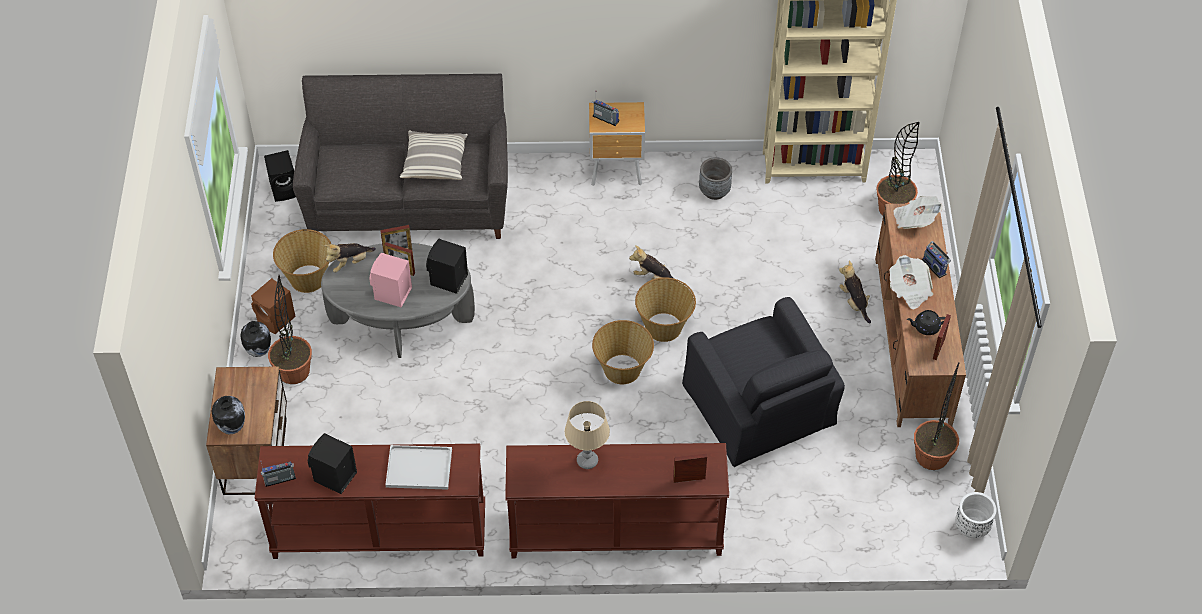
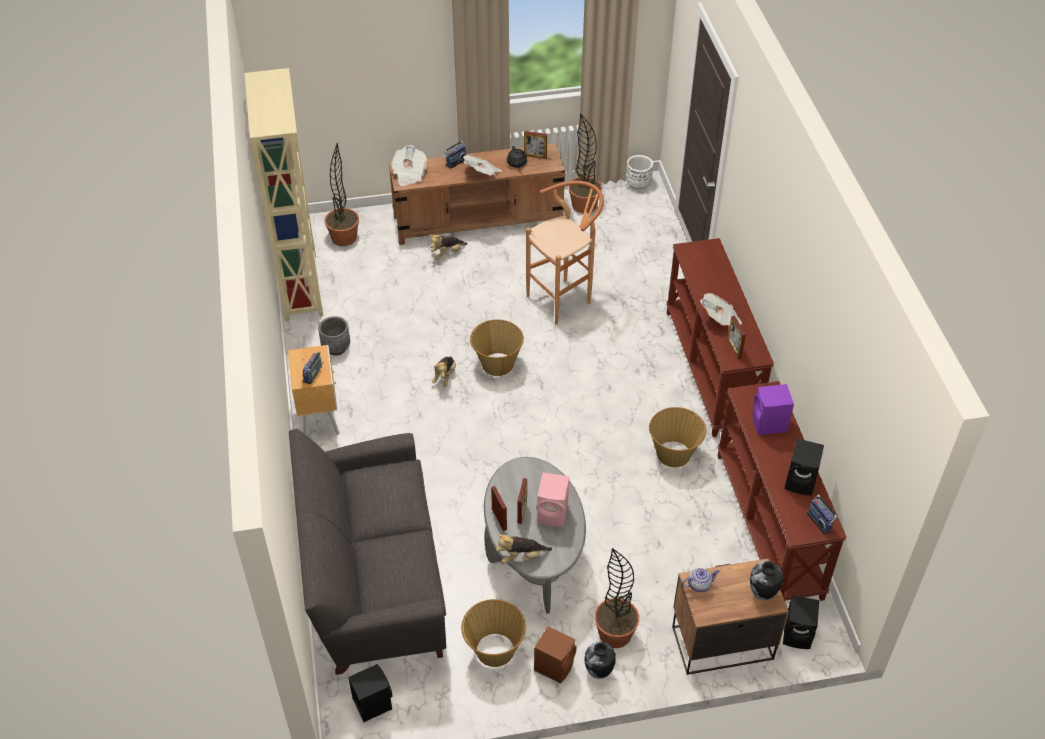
camera: 100 degrees left, 5 degrees down
(260, 379) = (699, 584): none -> teapot
(350, 263) = (522, 556): plush toy -> plush toy turned 120 degrees clockwise
(417, 469) = (769, 424): white tray -> purple speaker
(435, 163) = (385, 501): pillow -> none
(448, 280) = (526, 472): black speaker -> black speaker (798, 634)
(587, 461) = (720, 319): beige table lamp -> newspaper
(622, 370) = (549, 385): basket -> basket (674, 453)
(689, 479) = (714, 260): picture frame -> picture frame (734, 349)
(760, 406) = (564, 298): black armchair -> brown stool

